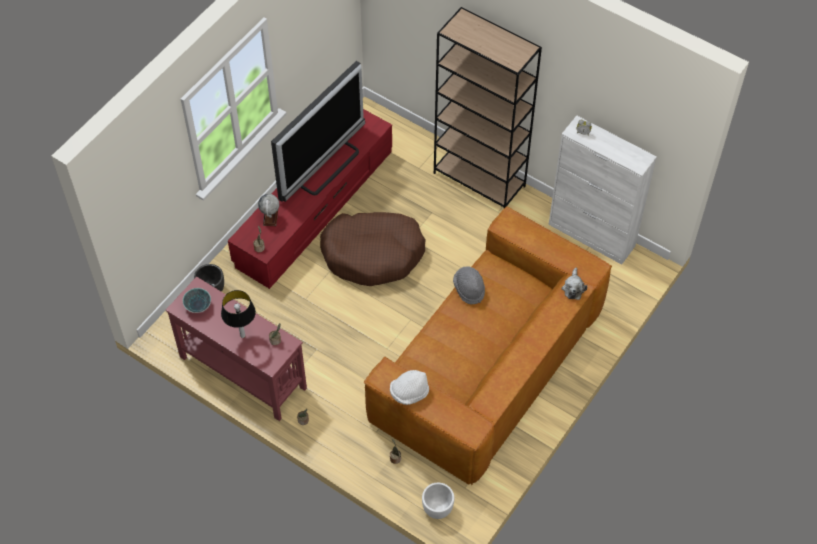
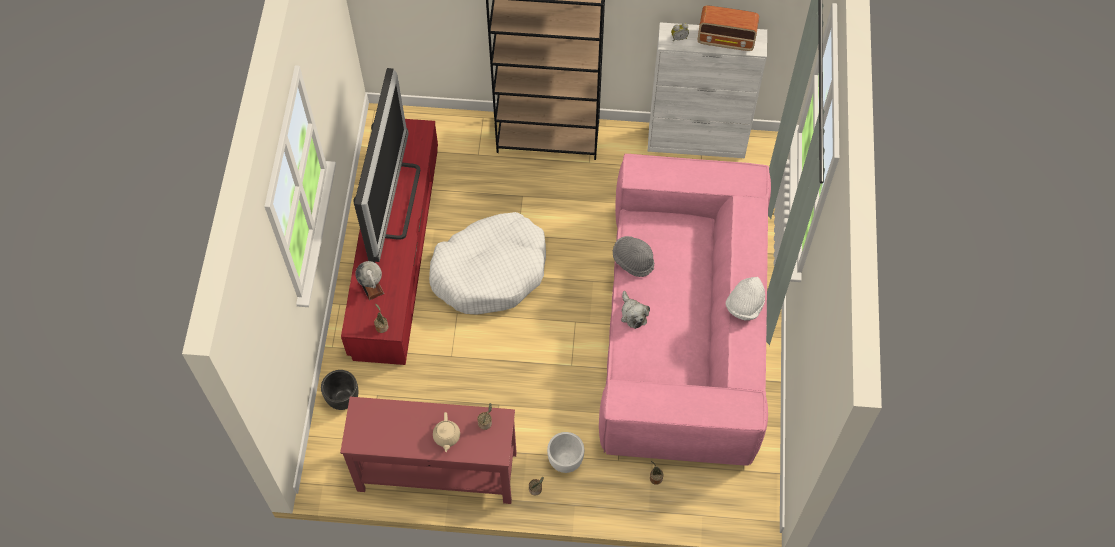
camera: 30 degrees left, 5 degrees up
(198, 306) = (374, 429): bowl -> none
(243, 336) = (446, 437): table lamp -> beige teapot
(373, 254) = (490, 271): brown dog bed -> white dog bed
(409, 392) = (659, 405): white hat -> white hat (745, 305)
(437, 509) = (732, 508): white planter -> white planter (565, 461)
(487, 365) = (682, 330): brown sofa -> pink sofa
(573, 288) = (747, 207): plush toy -> plush toy (633, 314)
(619, 150) = (726, 40): none -> radio

